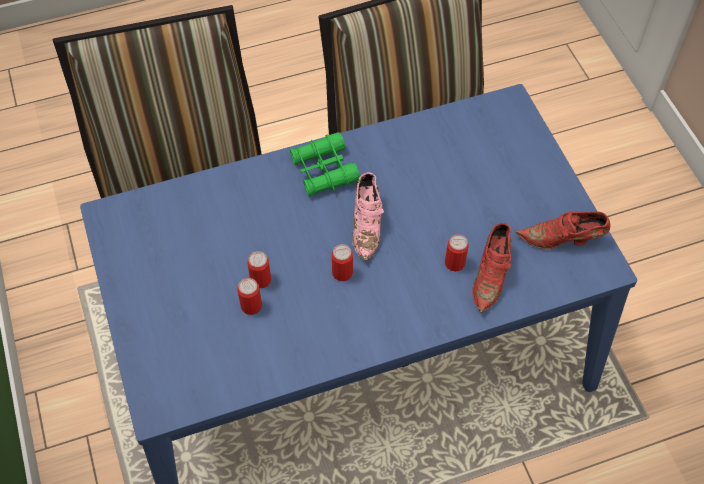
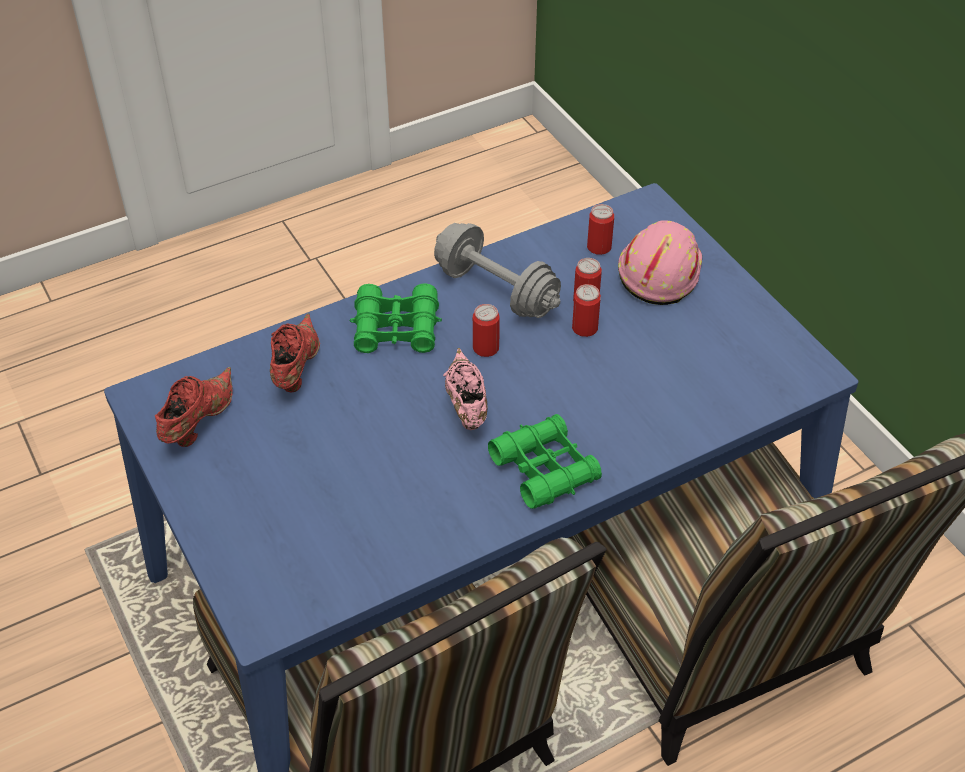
camera: 170 degrees right, 10 degrees down
(180, 328) = (658, 272): none -> pink hard hat
(321, 329) = (496, 290): none -> grey dumbbell
(409, 302) = (396, 328): none -> green binoculars
(454, 263) = (343, 377): can -> can (599, 247)
(562, 240) = (197, 422): red shoe -> red shoe turned 60 degrees counterclockwise

